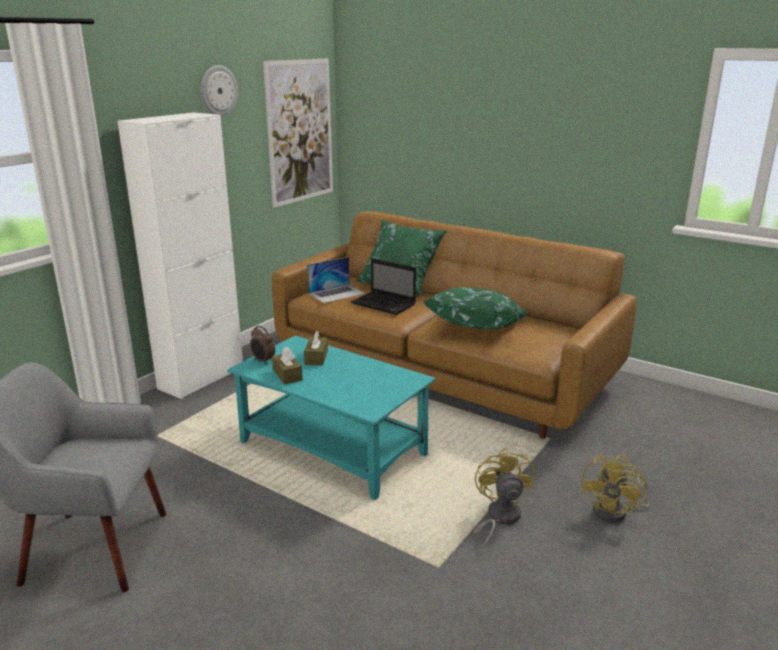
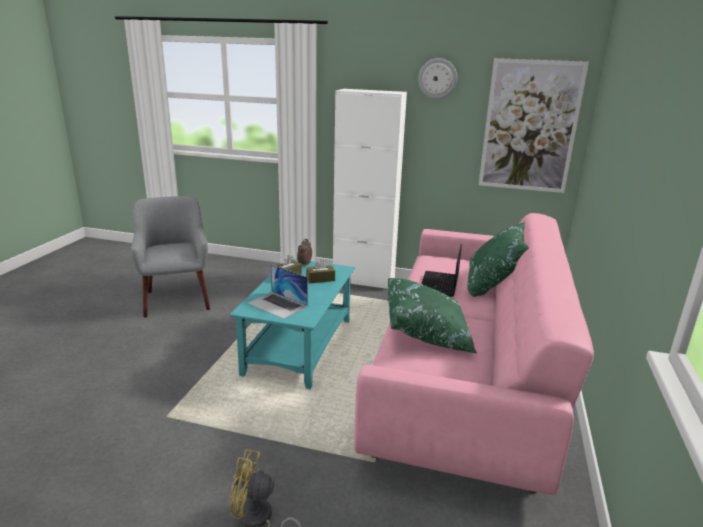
camera: 70 degrees right, 0 degrees up
(337, 293) = (443, 264): laptop -> laptop (278, 304)
(444, 370) = (465, 376): brown sofa -> pink sofa
(499, 518) = (231, 440): yellow fan -> none

